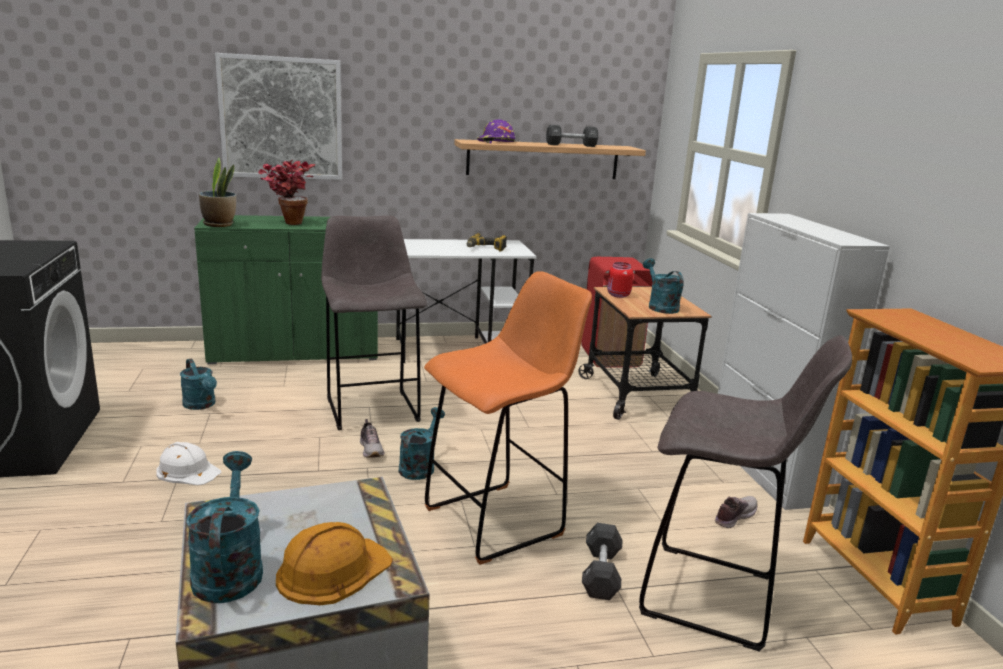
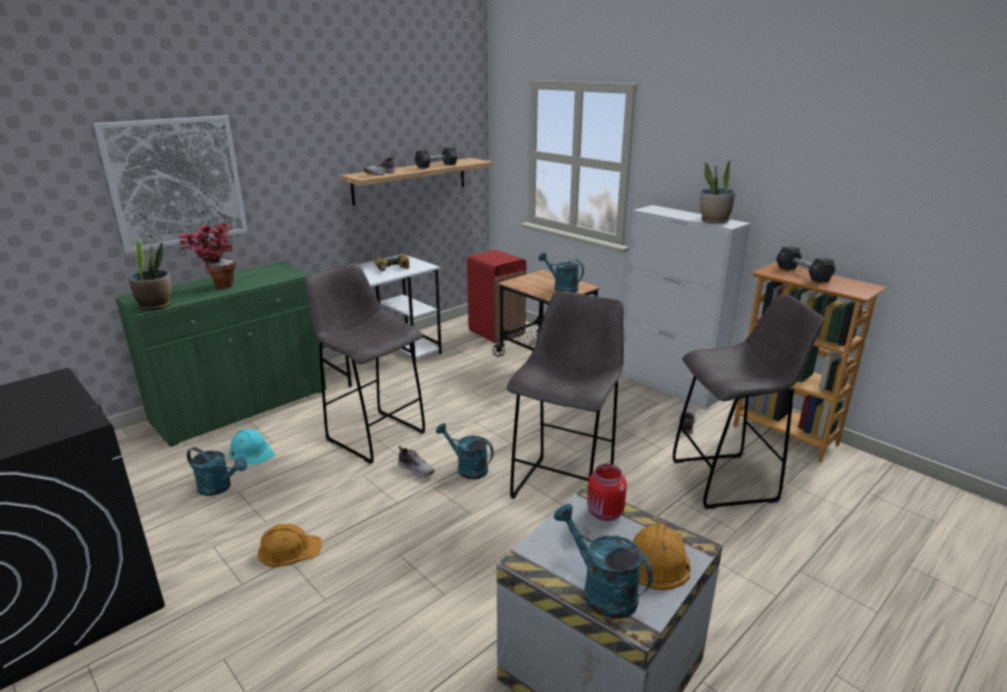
camera: 30 degrees left, 5 degrees up
(188, 471) = (289, 549): white hard hat -> orange hard hat
(259, 387) = (251, 451): none -> turquoise hard hat
(419, 466) = (467, 468): turquoise watering can -> turquoise watering can turned 45 degrees counterclockwise
(495, 142) = (381, 173): purple hard hat -> shoe
(497, 520) = (564, 486): orange stool -> grey stool
(601, 573) = (659, 493): black dumbbell -> black dumbbell (803, 274)
(618, 295) = (523, 286): red jar -> red jar (604, 513)
(835, 236) = (714, 221): none -> potted plant

